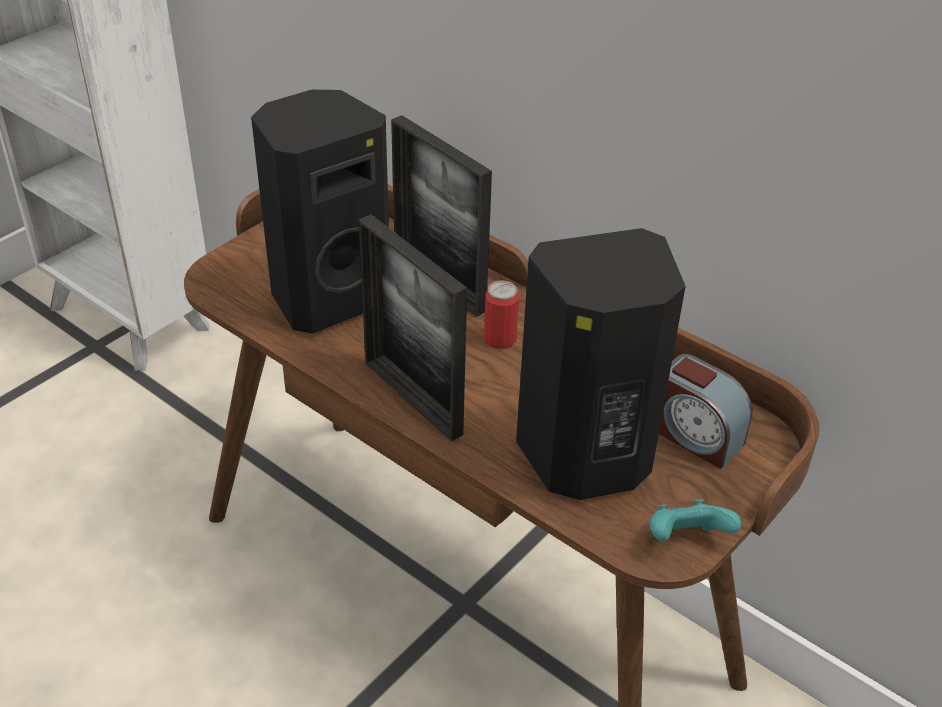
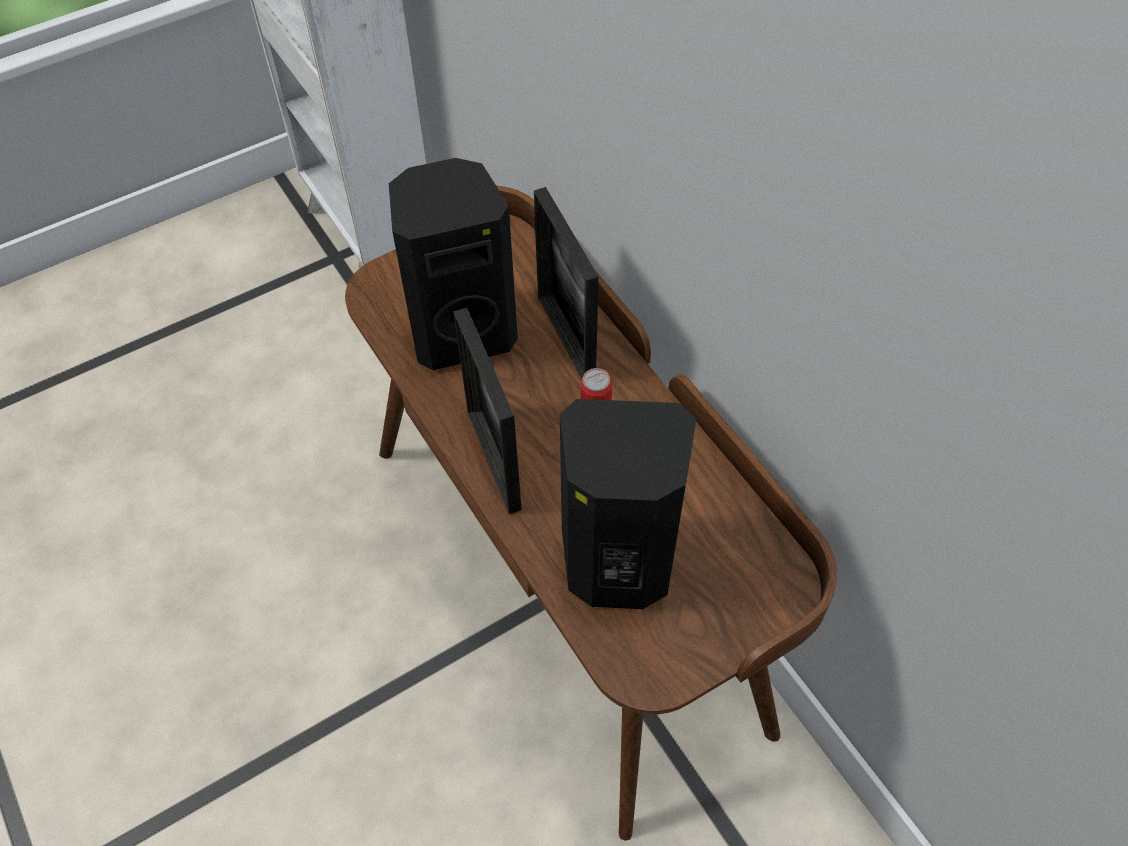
camera: 20 degrees right, 15 degrees up
(685, 540) = (668, 671): turquoise game controller -> none
(695, 436) = (727, 565): alarm clock -> none

